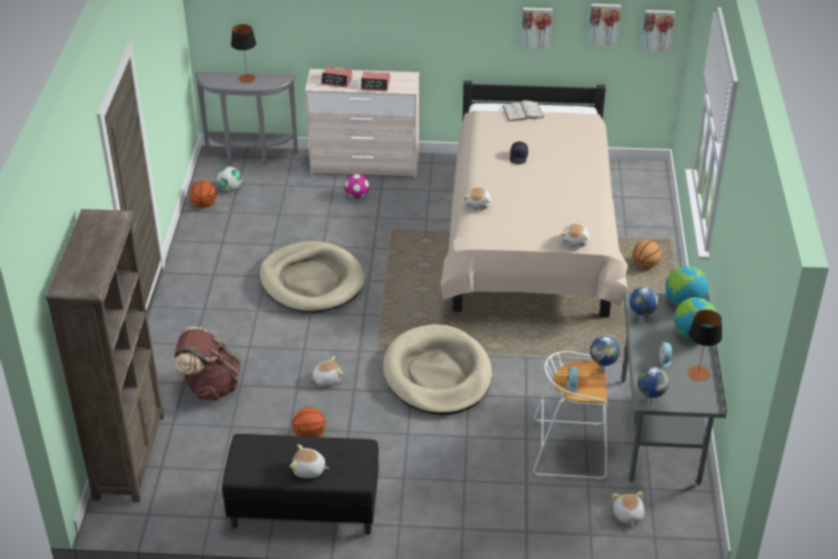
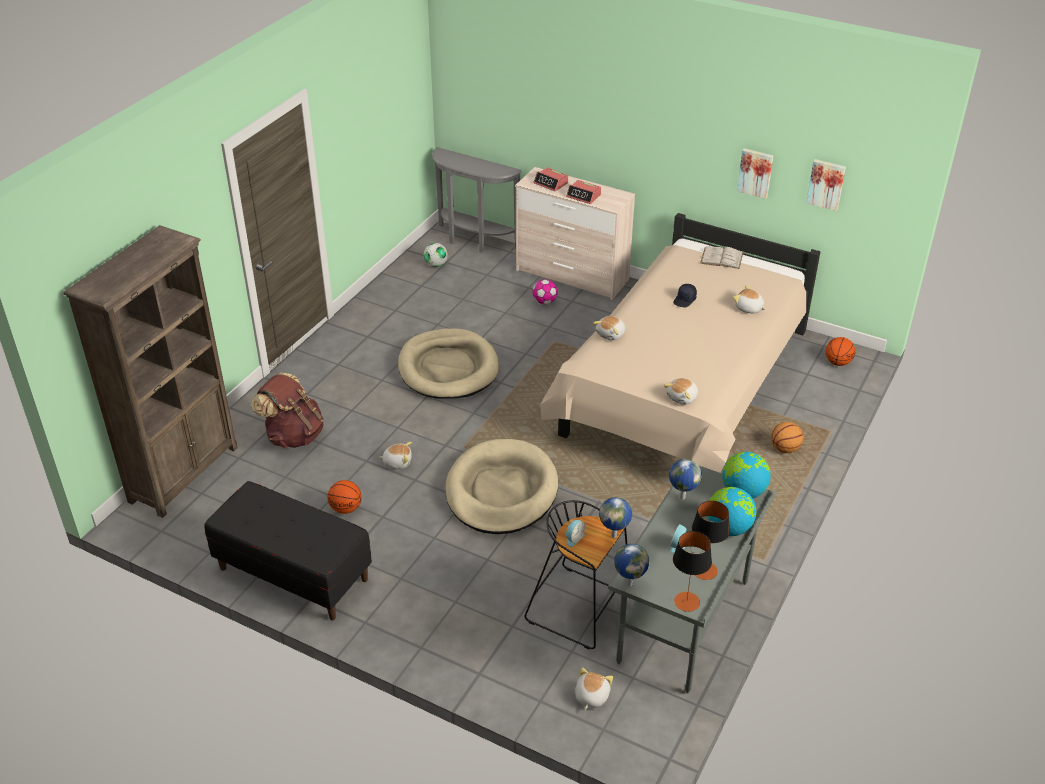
camera: 25 degrees right, 0 degrees up
(204, 204) = (403, 273): basketball -> basketball (837, 362)
(246, 78) = (475, 163): table lamp -> table lamp (686, 601)
(309, 470) = (286, 537): plush toy -> plush toy (748, 308)
(571, 448) = (580, 608): white stool -> black stool
(657, 29) = (883, 203): picture -> none

